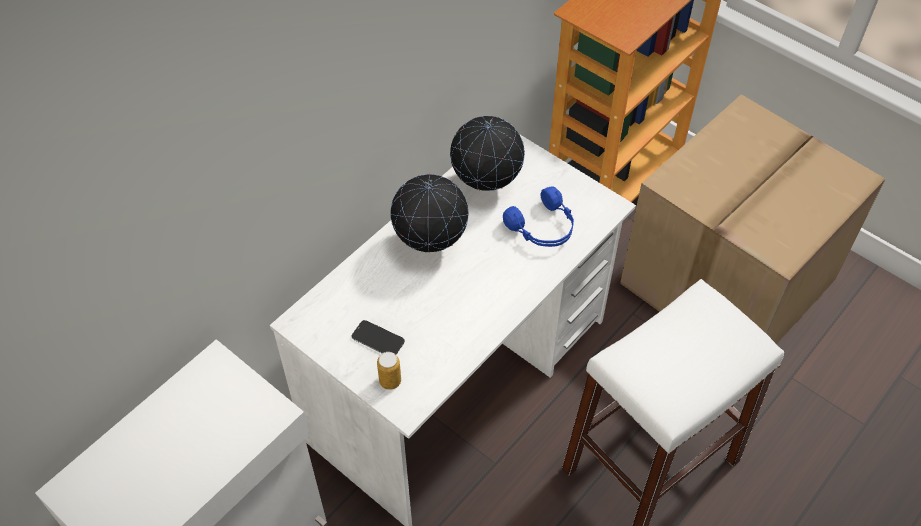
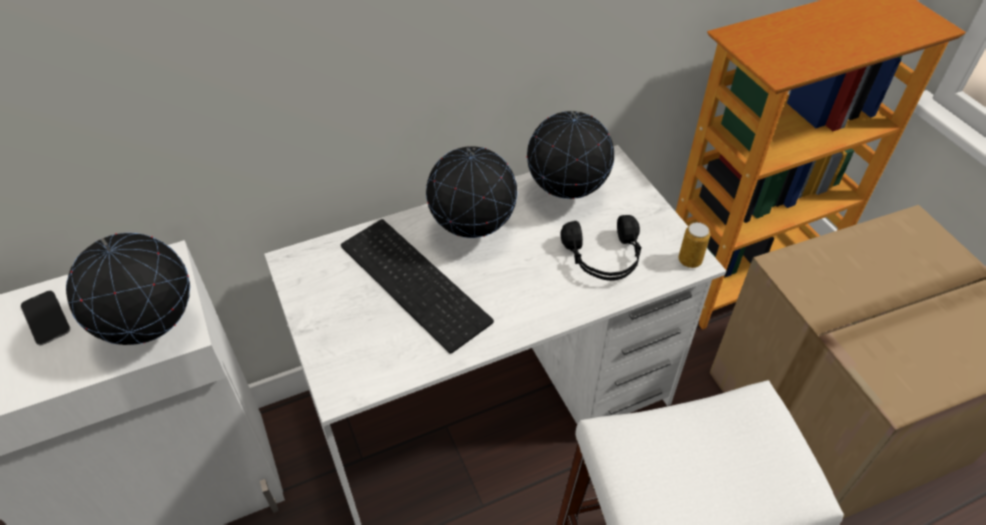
camera: 25 degrees right, 5 degrees down
(250, 420) = (153, 332): none -> globe
(378, 339) = (358, 307): phone -> phone (46, 318)
(390, 381) = (341, 355): can -> can (689, 260)
(412, 301) = (418, 282): none -> keyboard
(543, 228) = (604, 258): blue headphones -> black headphones

